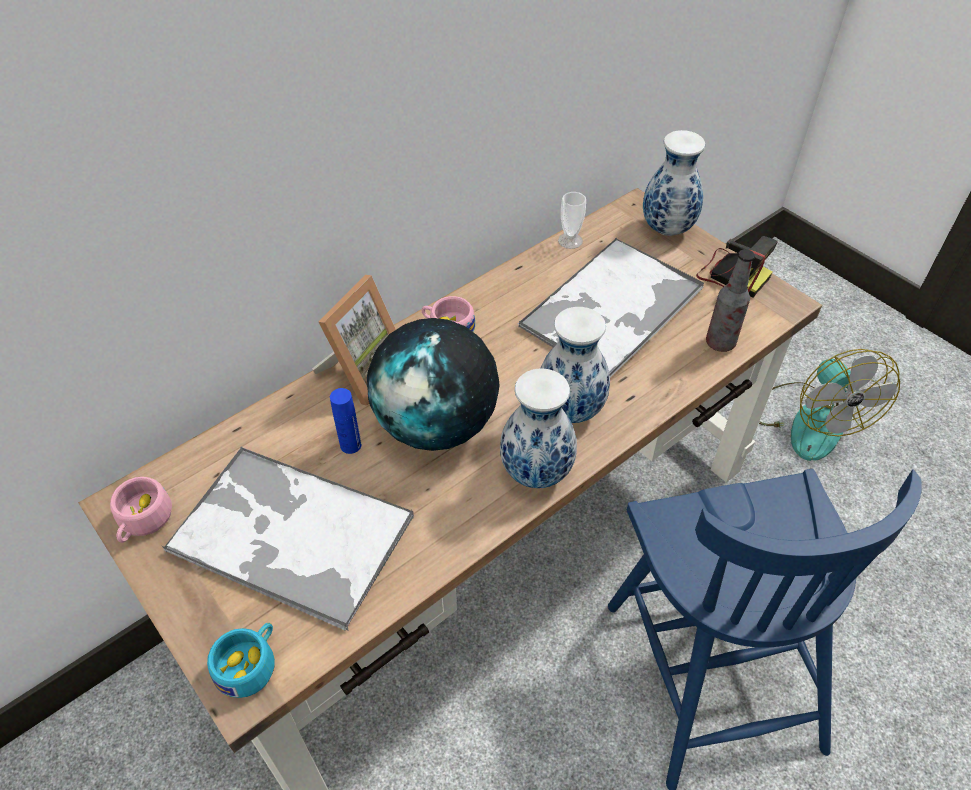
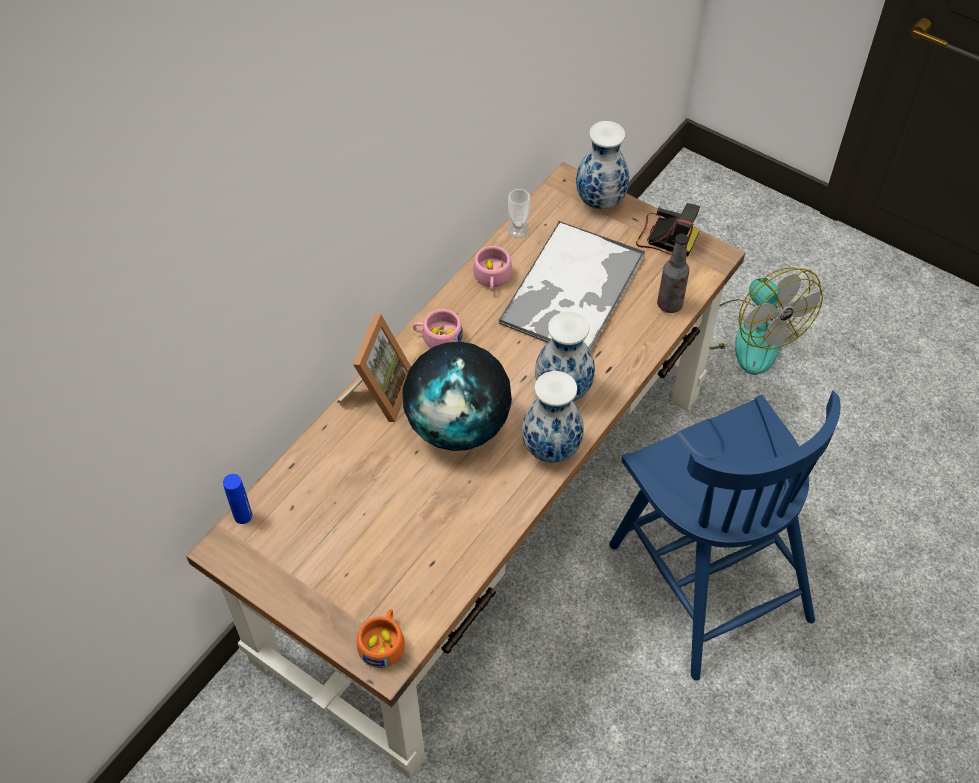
camera: 15 degrees left, 5 degrees up
(143, 521) = (248, 558): pink cup -> pink cup (492, 278)
(250, 664) = (383, 643): turquoise cup -> orange cup
(289, 534) = (372, 541): tray -> none
(350, 445) = (393, 458): blue bottle -> blue bottle (243, 516)

